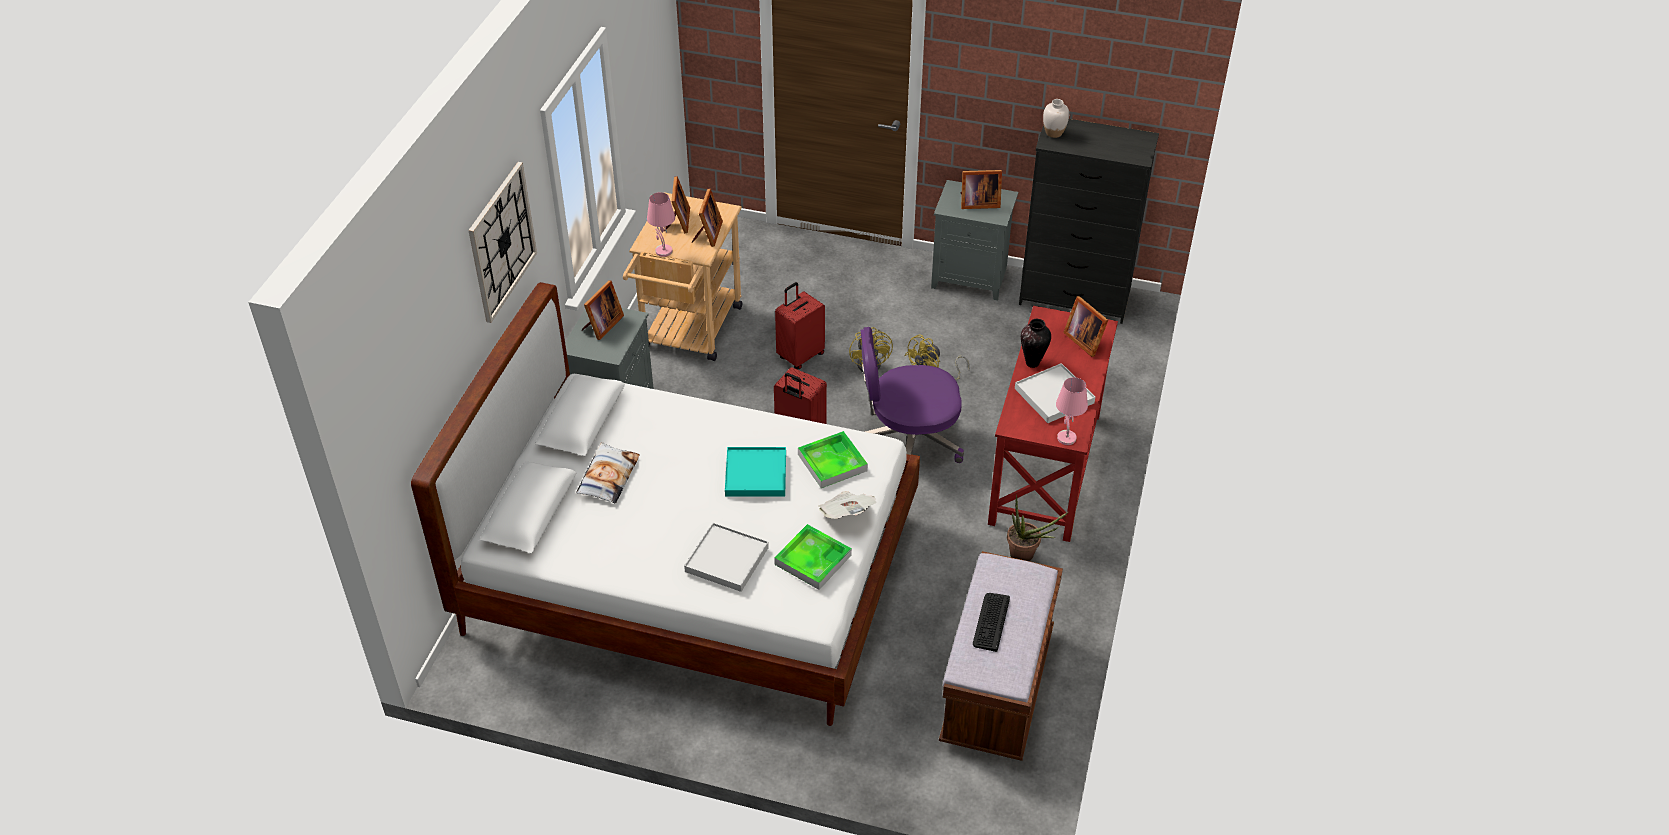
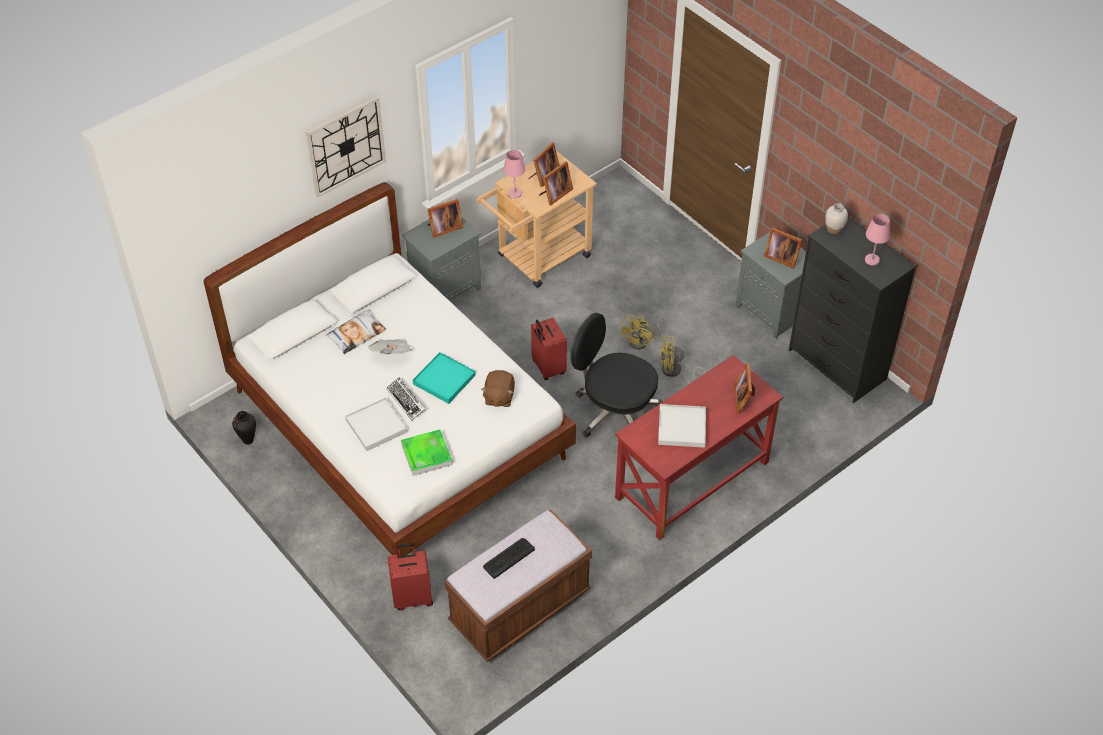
camera: 35 degrees right, 5 degrees up
(734, 516) = (406, 400): none -> keyboard
(800, 355) = (597, 312): red suitcase -> red suitcase (412, 597)
(832, 462) = (498, 397): tray -> brown plush toy
(846, 514) = (475, 436): newspaper -> newspaper (392, 354)
(908, 442) = (614, 411): purple office chair -> black office chair
(1026, 556) = (621, 534): potted plant -> none
(1032, 363) = (690, 396): vase -> vase (248, 440)
(1066, 438) = (660, 461): pink table lamp -> pink table lamp (871, 259)

